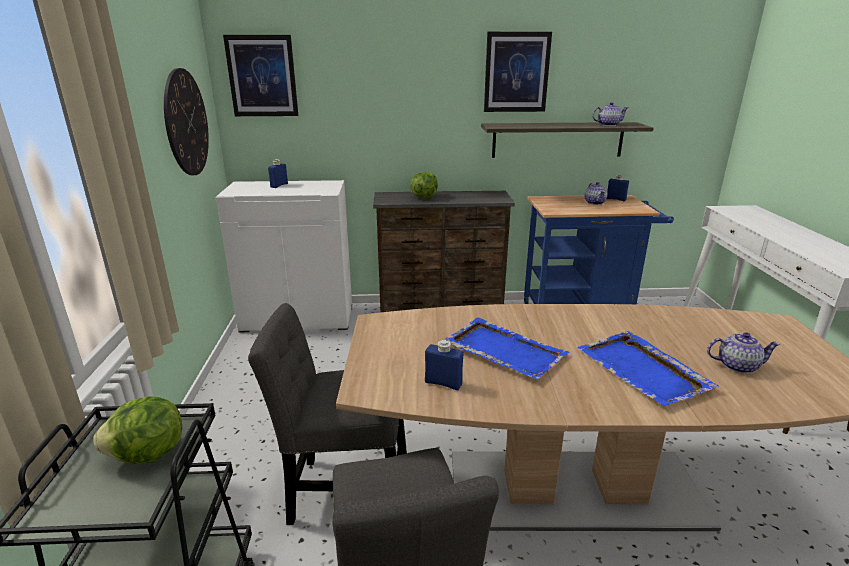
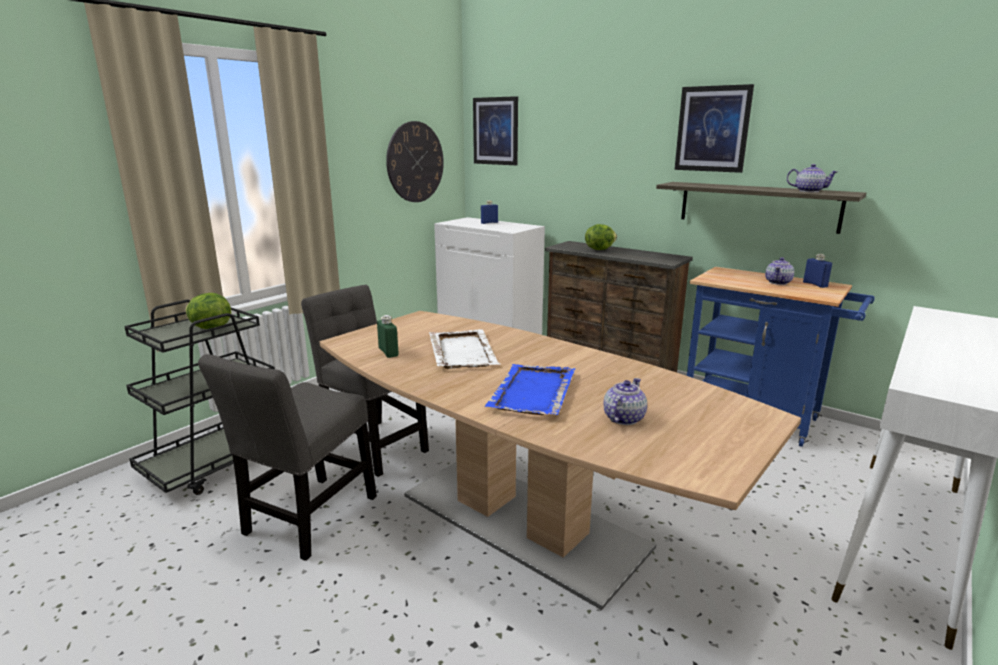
camera: 40 degrees right, 5 degrees down
(443, 383) = (388, 352): blue bottle -> green bottle
(503, 350) = (462, 351): blue tray -> white tray
(736, 365) = (623, 418): teapot -> teapot turned 105 degrees counterclockwise

